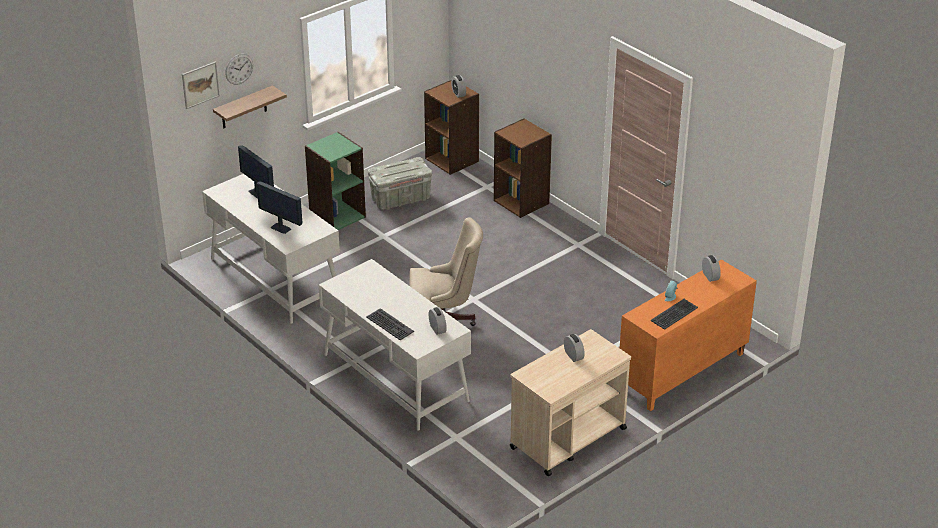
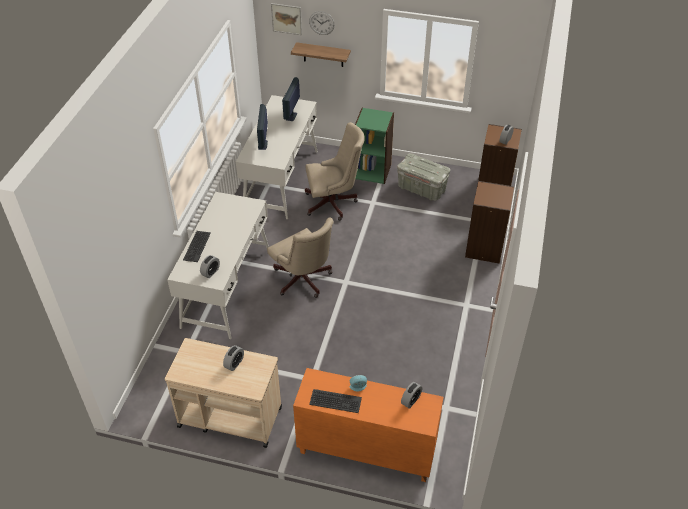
camera: 55 degrees right, 10 degrees up
(354, 260) = (333, 203): none -> beige office chair

